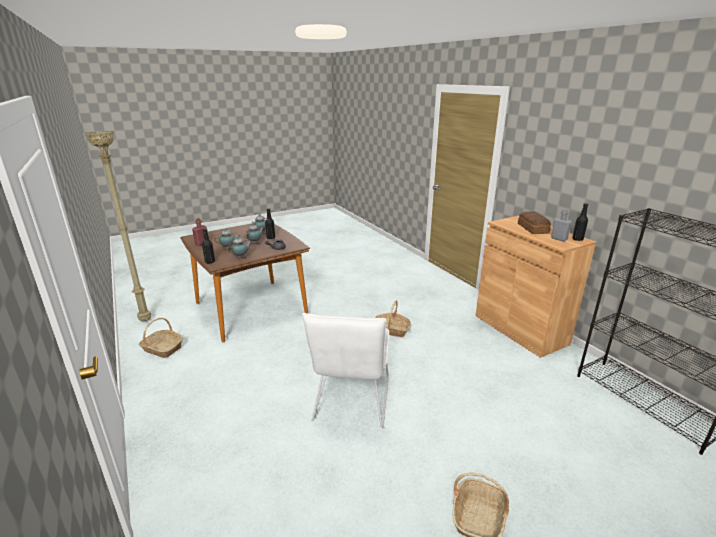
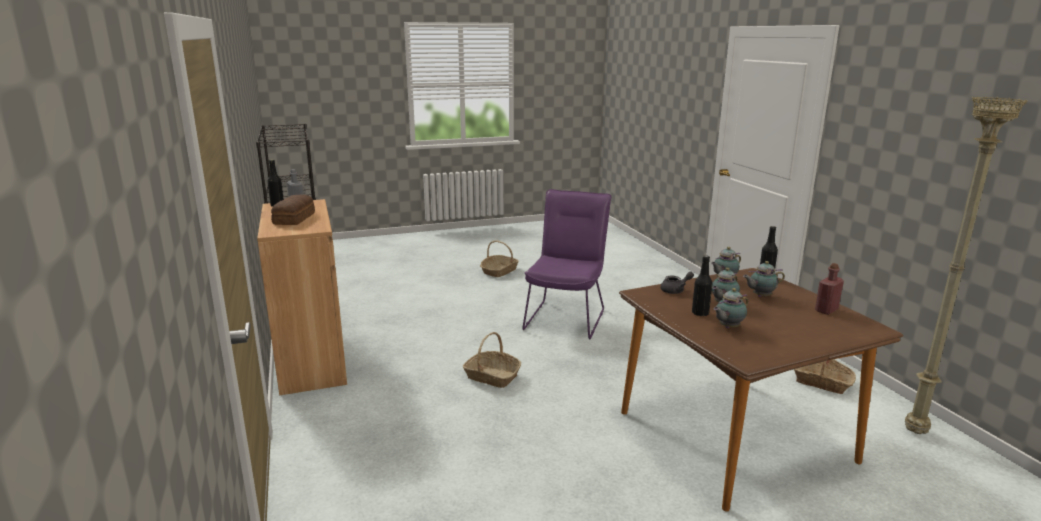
camera: 170 degrees left, 5 degrees down
(351, 403) = (566, 317): white chair -> purple chair

